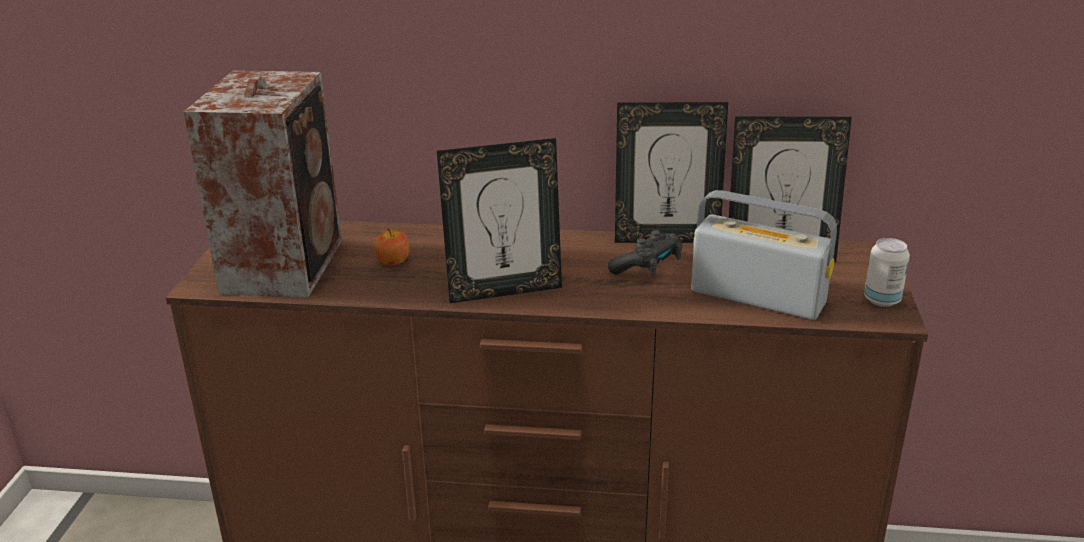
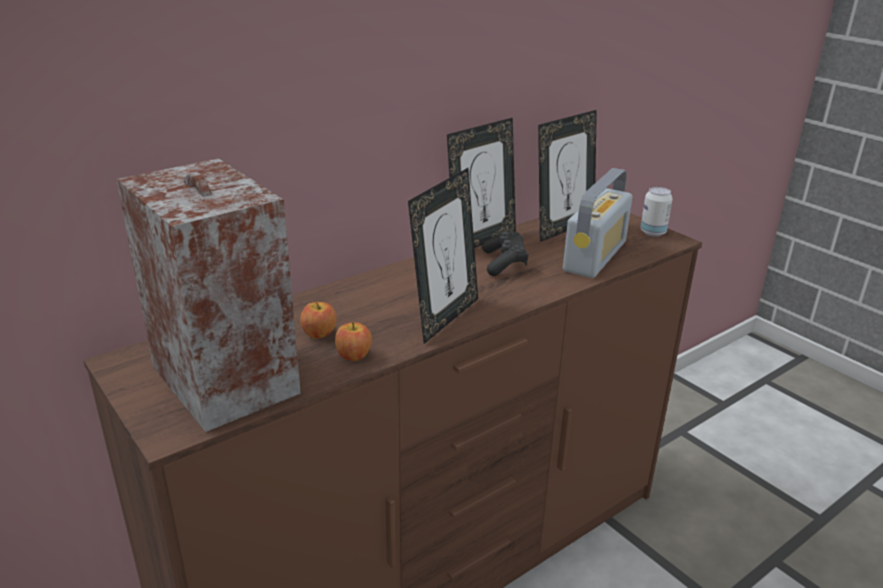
camera: 45 degrees left, 0 degrees up
(386, 288) = (354, 355): none -> apple
(757, 297) = (595, 256): radio -> radio turned 135 degrees clockwise

